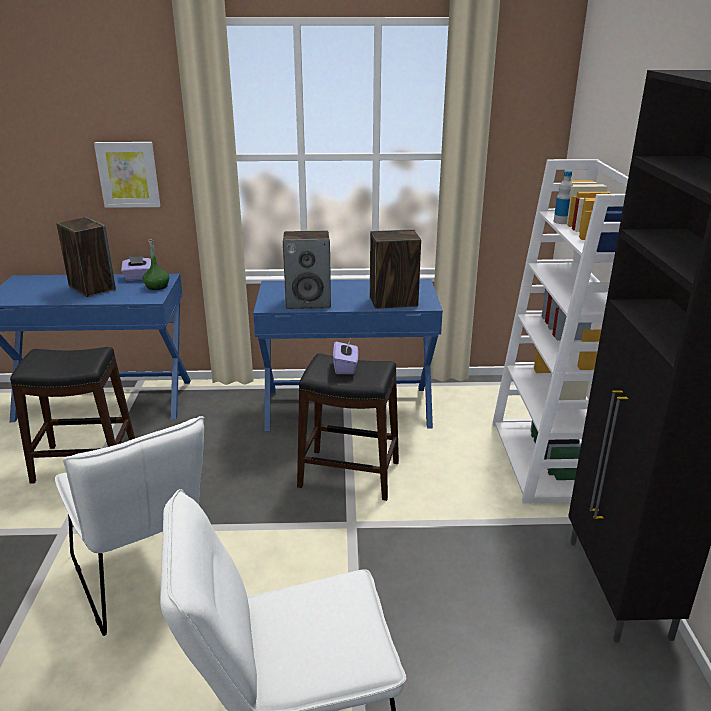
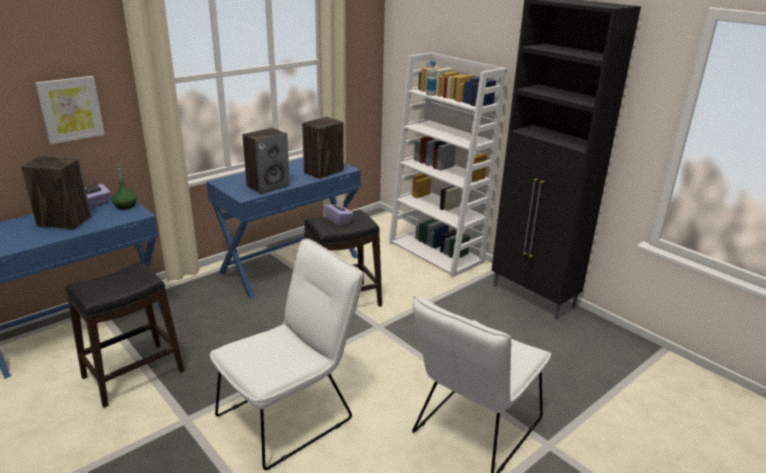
camera: 40 degrees left, 0 degrees up
(146, 578) = (292, 414): white chair -> white chair turned 60 degrees counterclockwise

